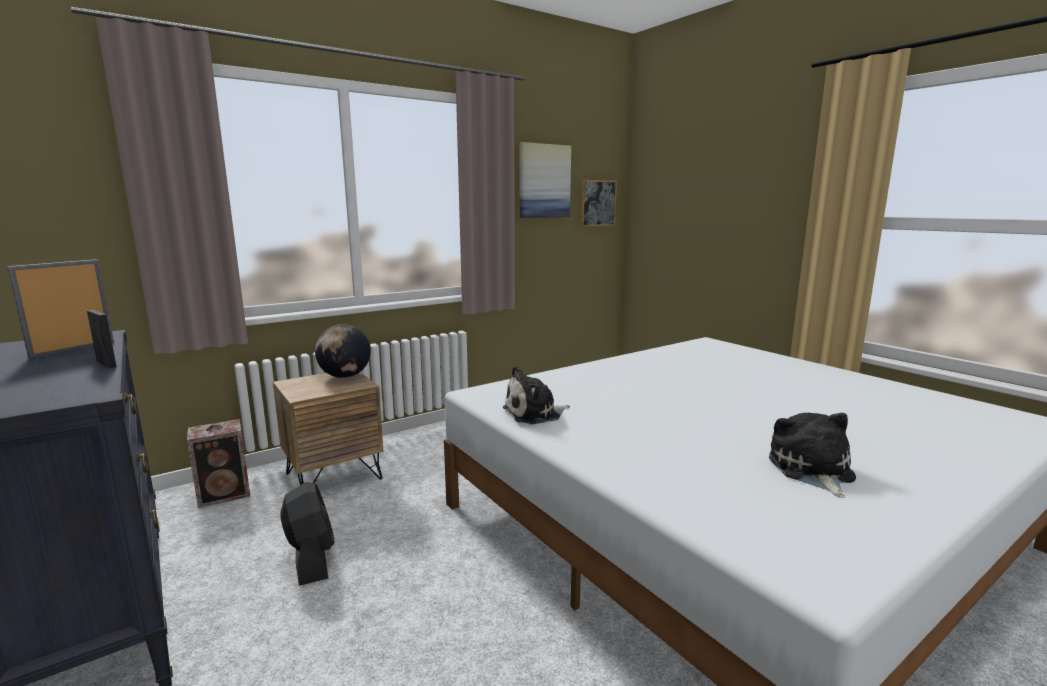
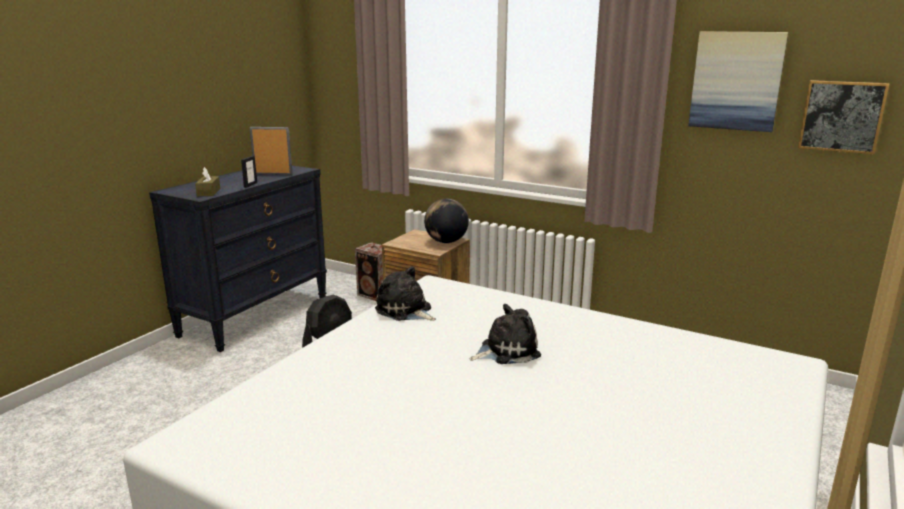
camera: 65 degrees right, 5 degrees up
(69, 390) = (208, 192): none -> brown tissue box
(811, 470) = (362, 441): plush toy -> plush toy (506, 351)

